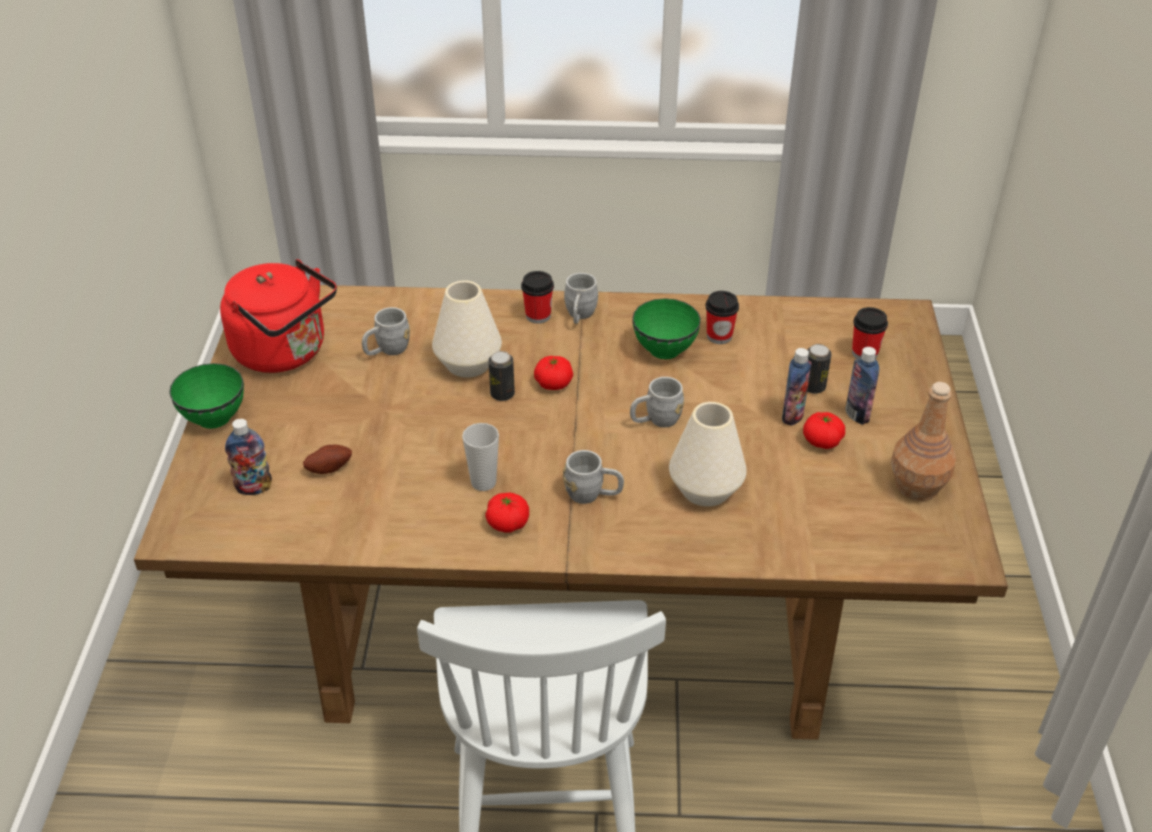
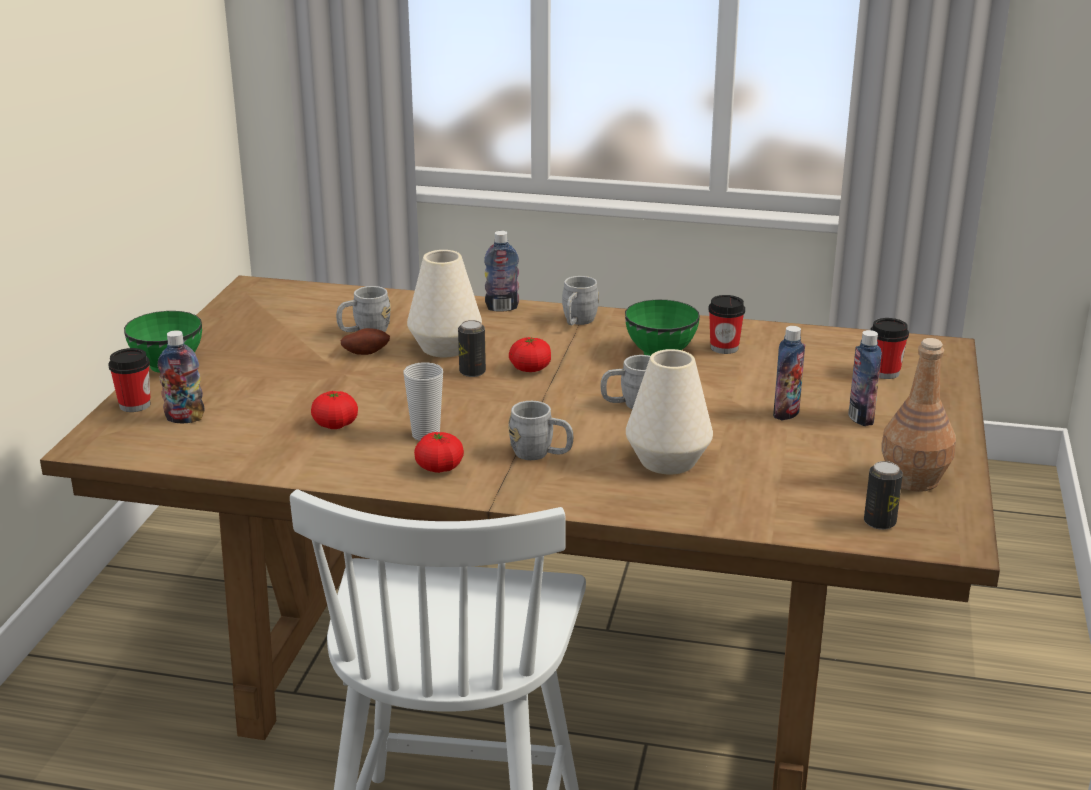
camera: 10 degrees right, 15 degrees down
(285, 352) = (260, 325): red kettle -> none
(329, 468) = (268, 410): potato -> potato (366, 352)
(505, 303) = (502, 308): none -> bottle
(538, 316) = (533, 319): cup -> cup (135, 405)
(813, 387) = (817, 393): can -> can (879, 522)
(822, 441) = (813, 435): tomato -> tomato (335, 425)

